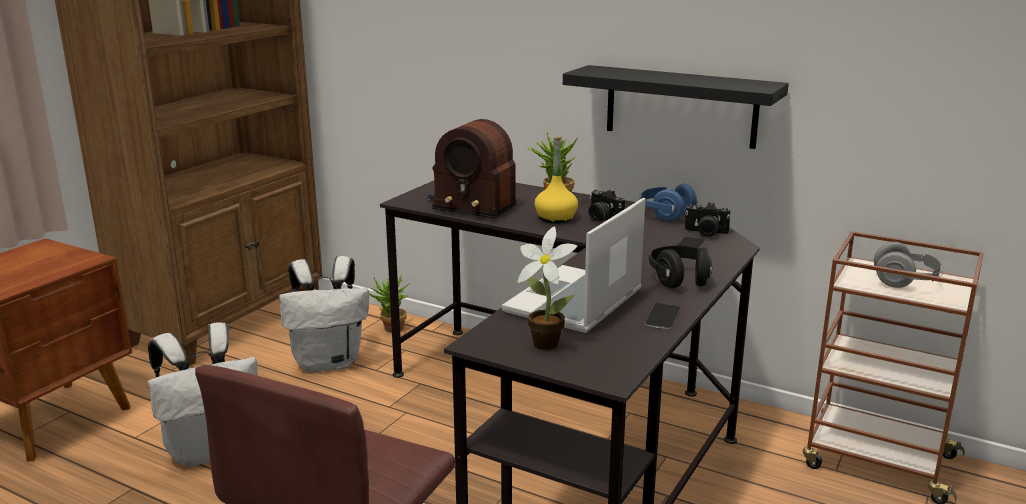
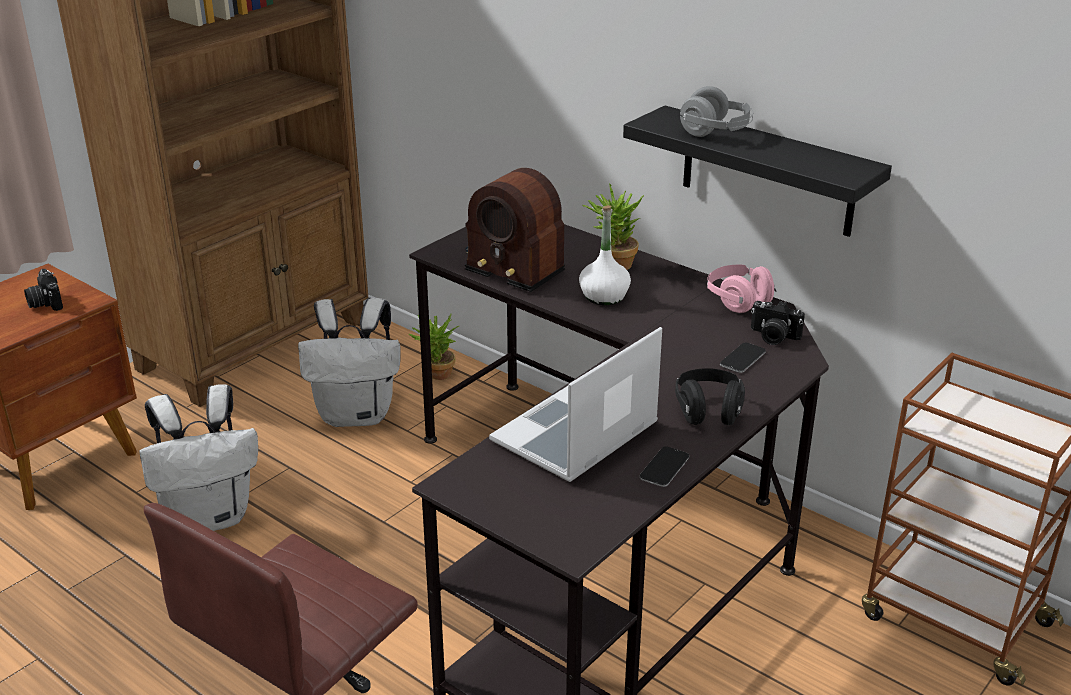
camera: 10 degrees right, 10 degrees up
(543, 342) = (519, 491): potted plant -> none
(555, 218) = (604, 296): yellow bottle -> white bottle
(602, 218) = (659, 301): camera -> camera (45, 303)
(665, 214) = (738, 301): blue headphones -> pink headphones
(905, 282) = (995, 430): grey headphones -> grey headphones (716, 132)

